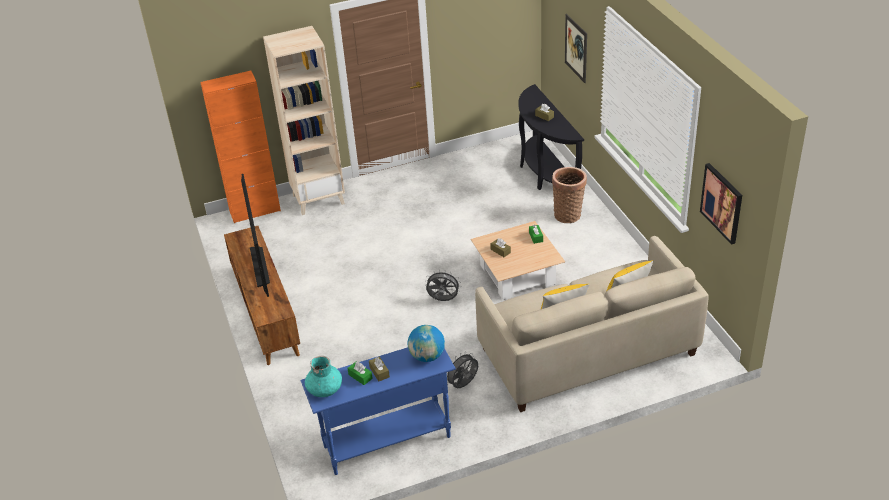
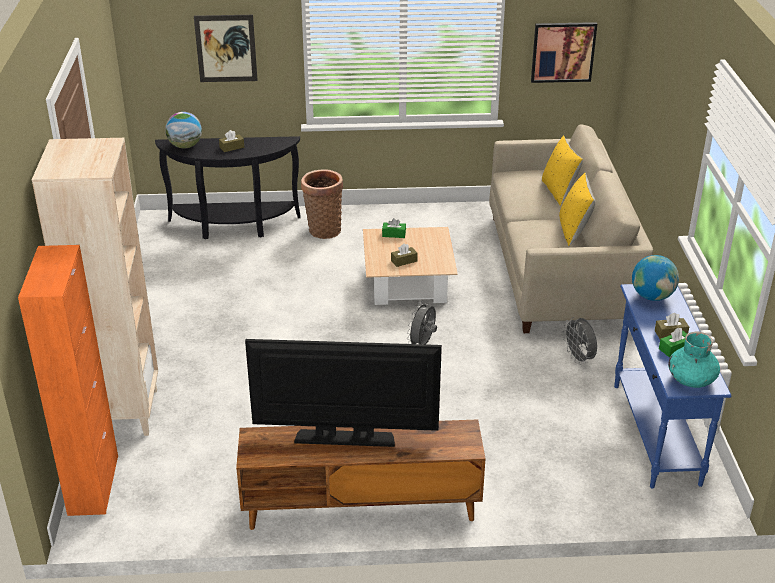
camera: 75 degrees left, 5 degrees down
(533, 98) = (185, 146): none -> globe

